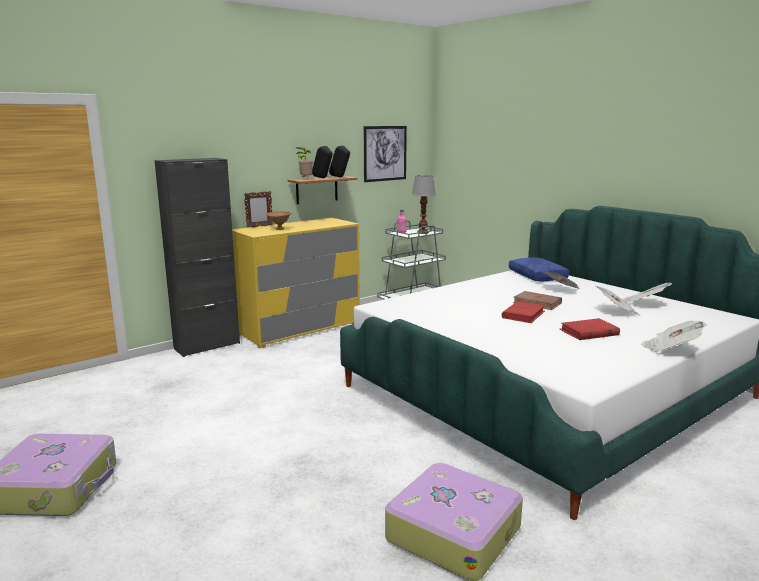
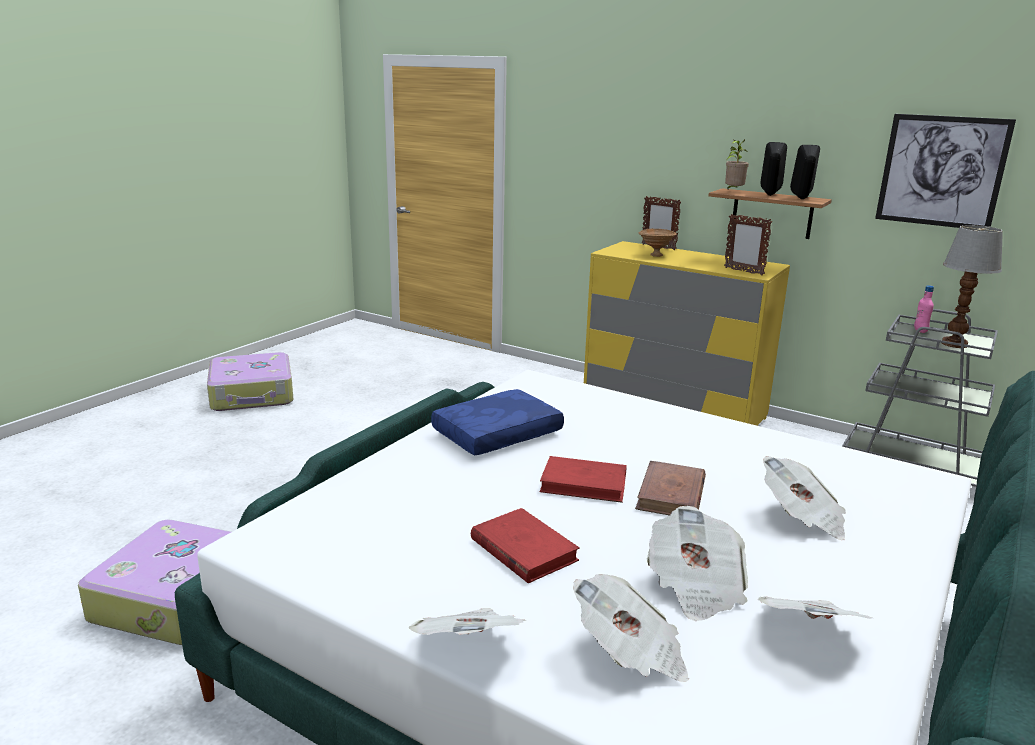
camera: 70 degrees right, 5 degrees up
(207, 346) = (563, 375): black cabinet -> none
(337, 223) = (743, 271): none -> picture frame
(538, 276) = (886, 490): blue pillow -> blue pillow (497, 435)
(666, 327) = (630, 654): none -> newspaper

